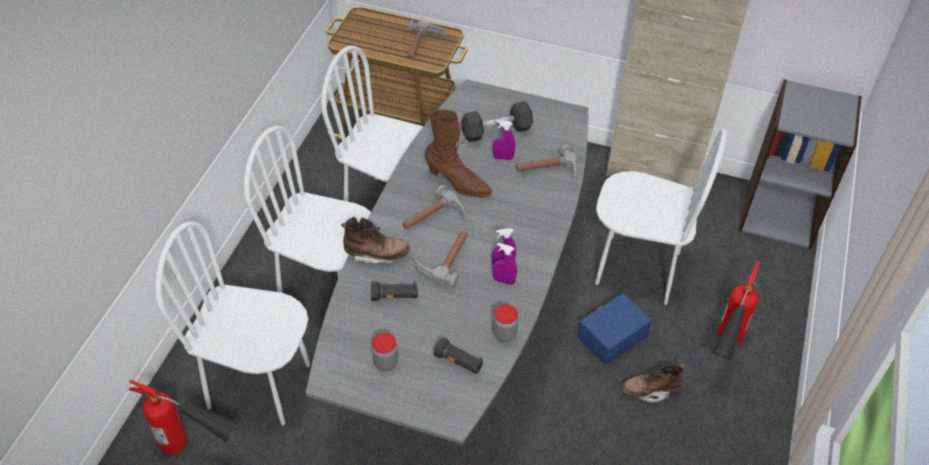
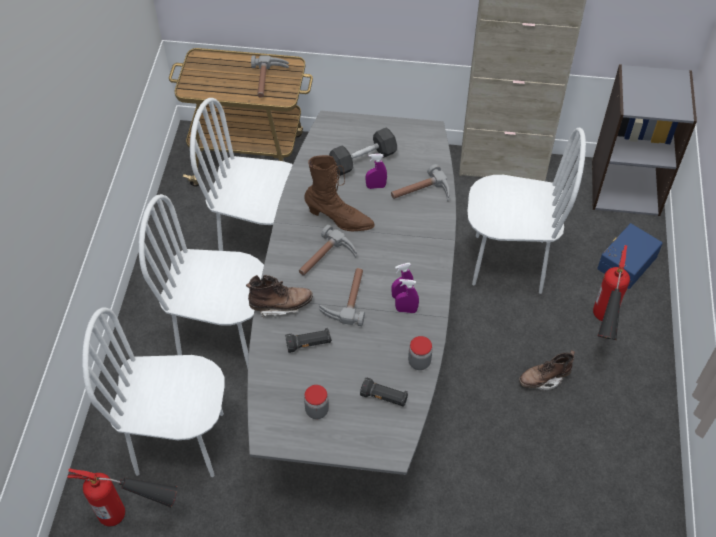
camera: 10 degrees left, 5 degrees up
(611, 335) = (497, 332): blue storage box -> blue storage box (625, 262)

